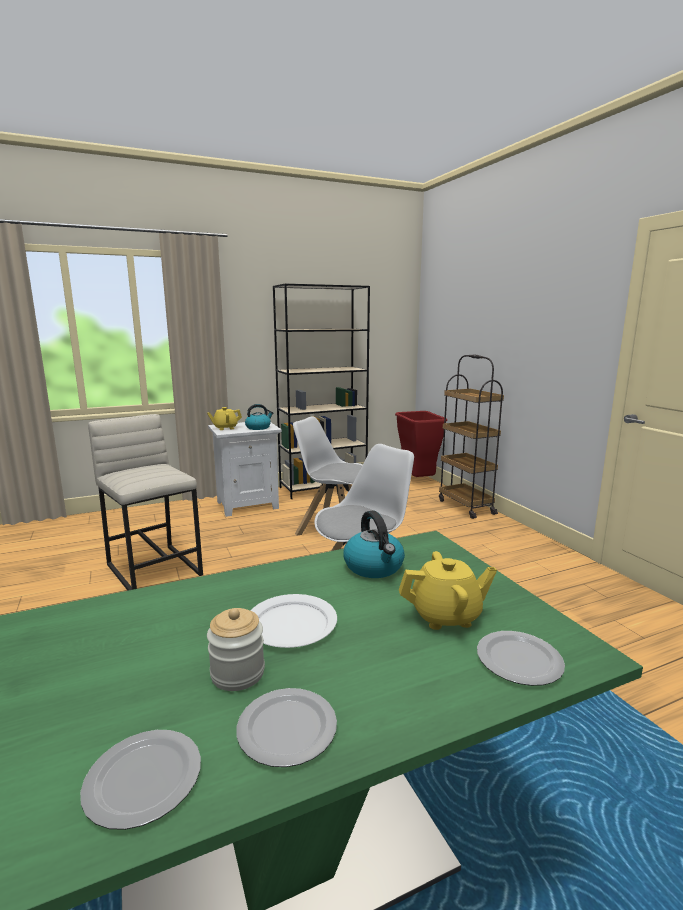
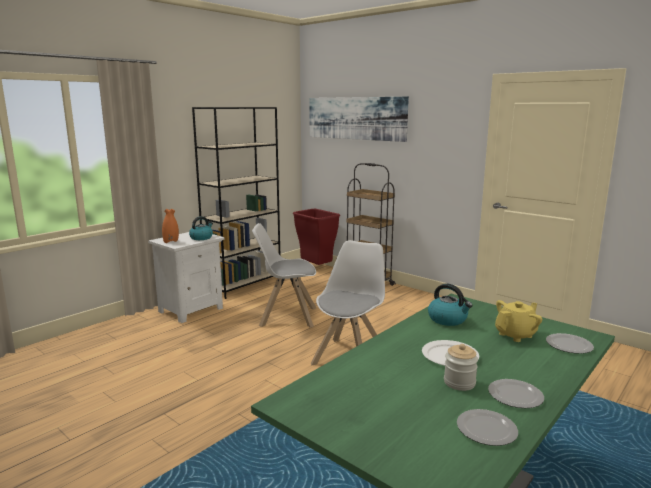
camera: 25 degrees left, 0 degrees up
(154, 569) = (165, 377): beige stool -> none
(225, 428) = (171, 241): yellow teapot -> orange vase
(470, 299) = (355, 118): none -> picture

